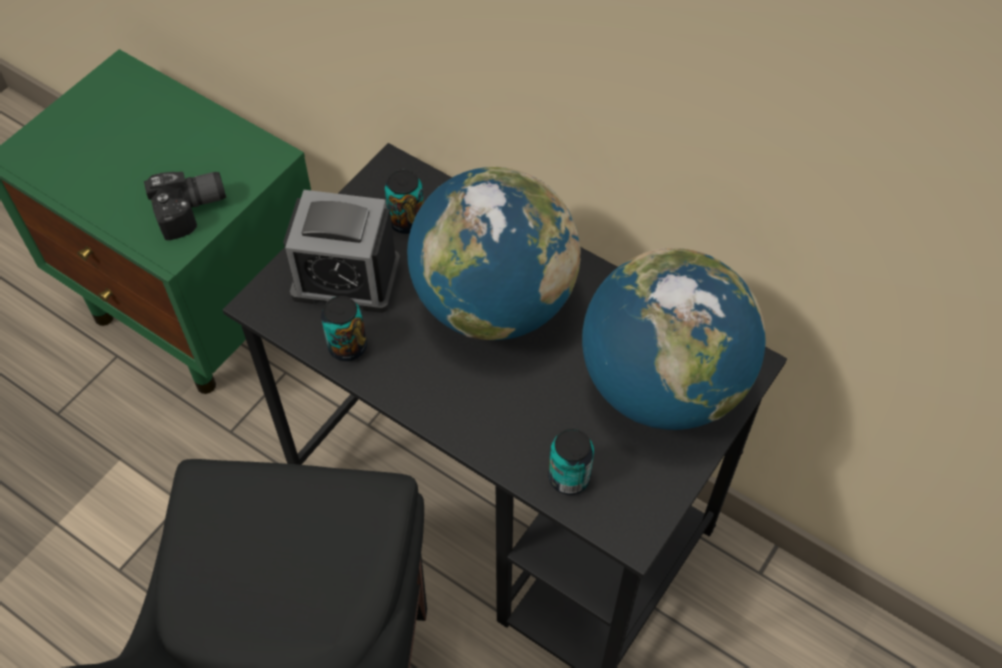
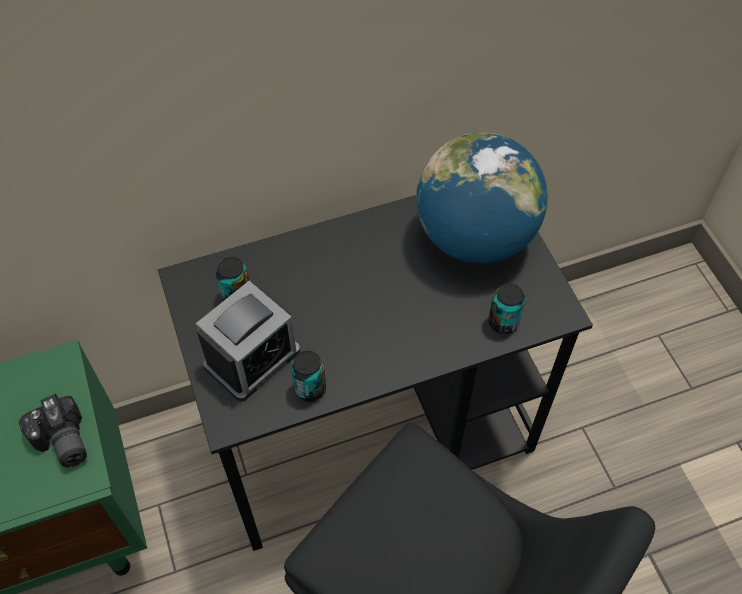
camera: 55 degrees left, 0 degrees up
(192, 211) = (61, 443): camera -> camera turned 135 degrees clockwise
(493, 303) = (345, 286): globe -> none

